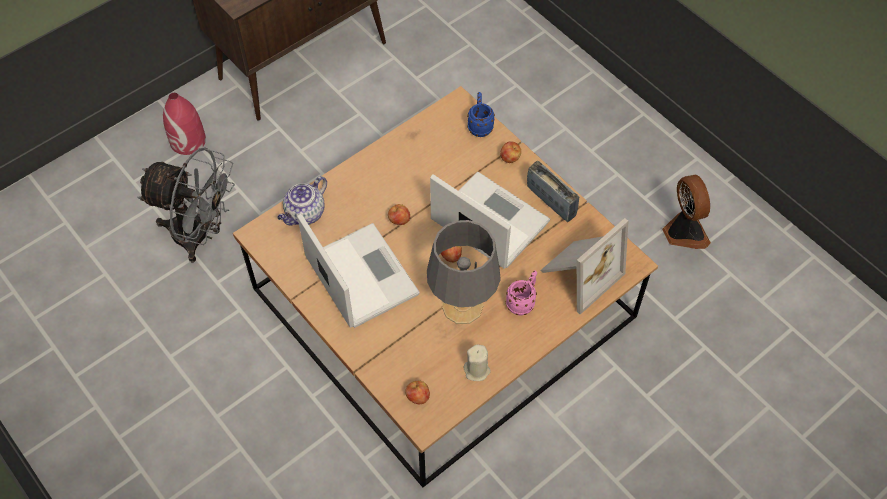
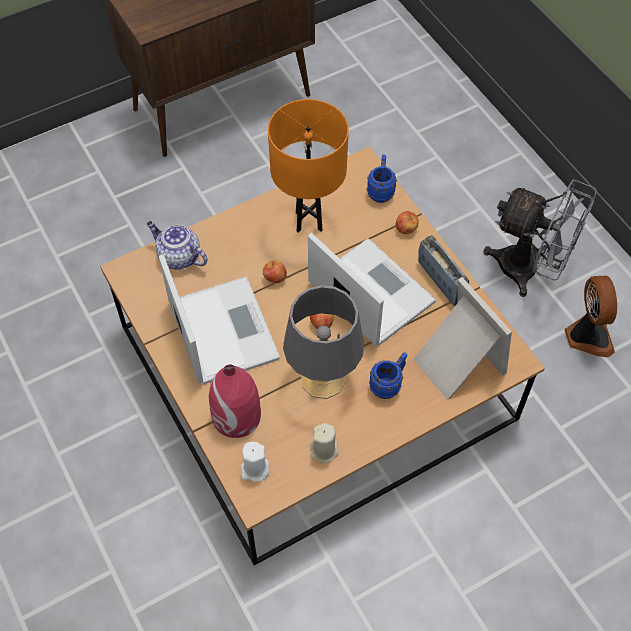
camera: 10 degrees right, 0 degrees up
(188, 141) = (90, 168): red vase -> red vase (236, 416)
(200, 235) = (81, 265): grey fan -> grey fan (529, 270)
(305, 214) = (178, 257): teapot -> teapot turned 75 degrees clockwise
(417, 397) = (255, 469): apple -> white candle
(419, 163) = (309, 221): none -> orange table lamp
(522, 302) = (388, 384): pink mug -> blue mug
(578, 273) = (455, 363): picture frame -> picture frame turned 90 degrees counterclockwise

